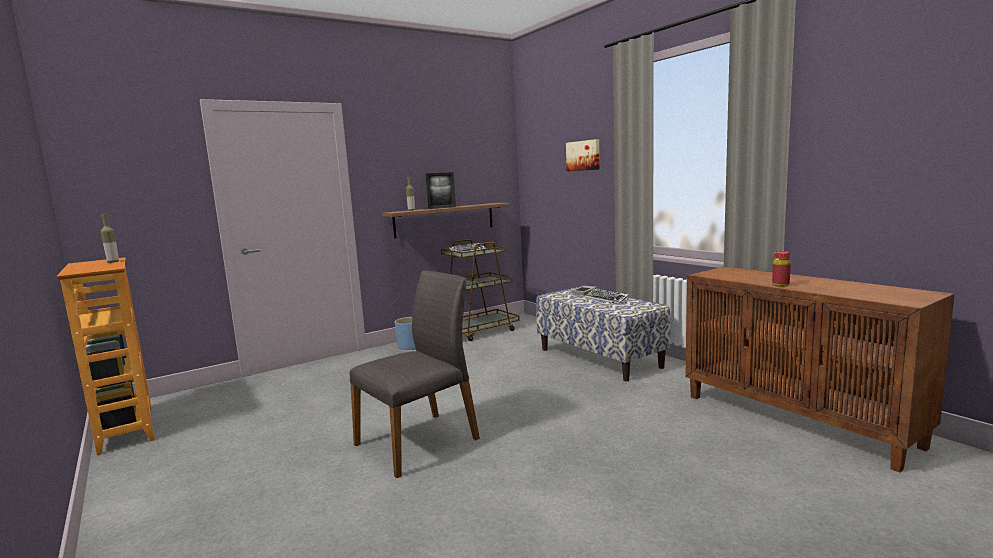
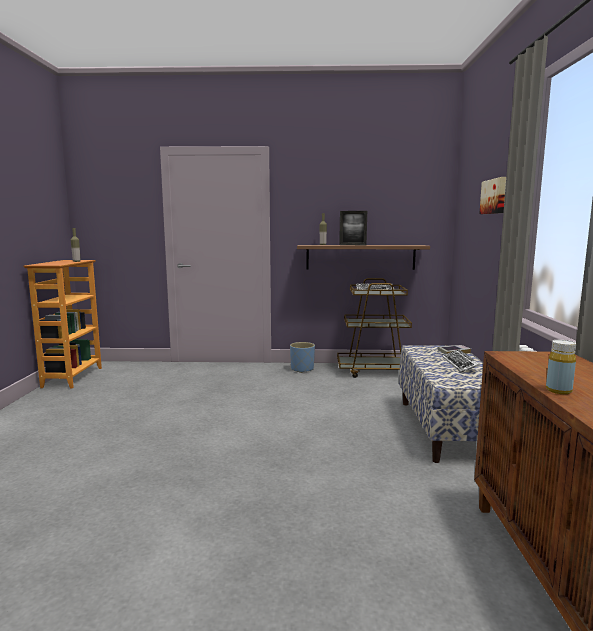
camera: 35 degrees right, 0 degrees up
(419, 441) = (184, 447): grey chair -> none
(780, 285) = (558, 390): red bottle -> yellow bottle

